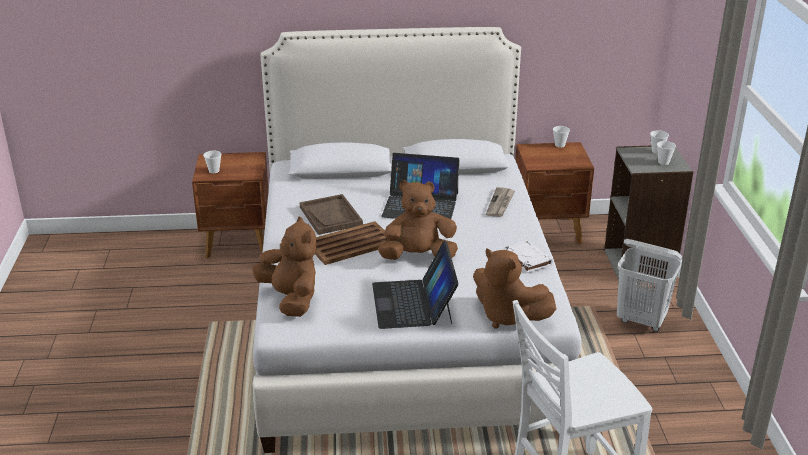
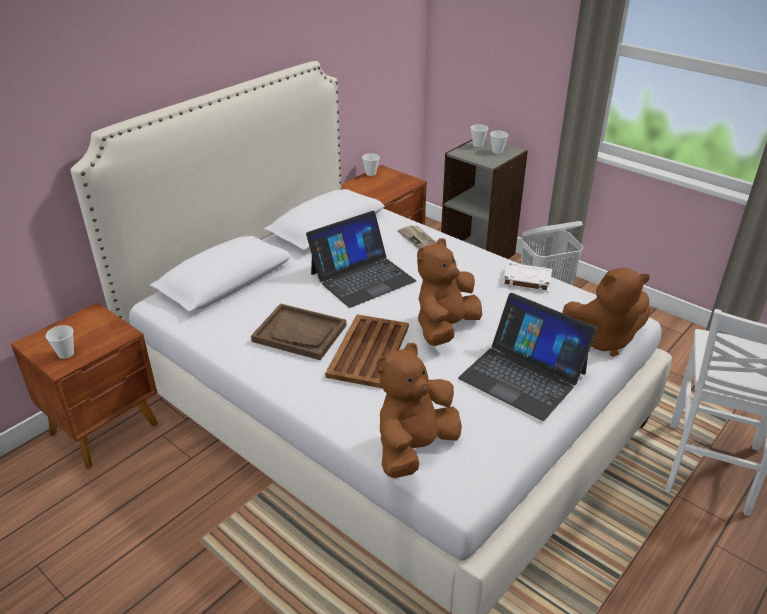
camera: 45 degrees left, 5 degrees up
(291, 299) = (414, 448): brown plush toy -> brown plush toy turned 60 degrees counterclockwise

